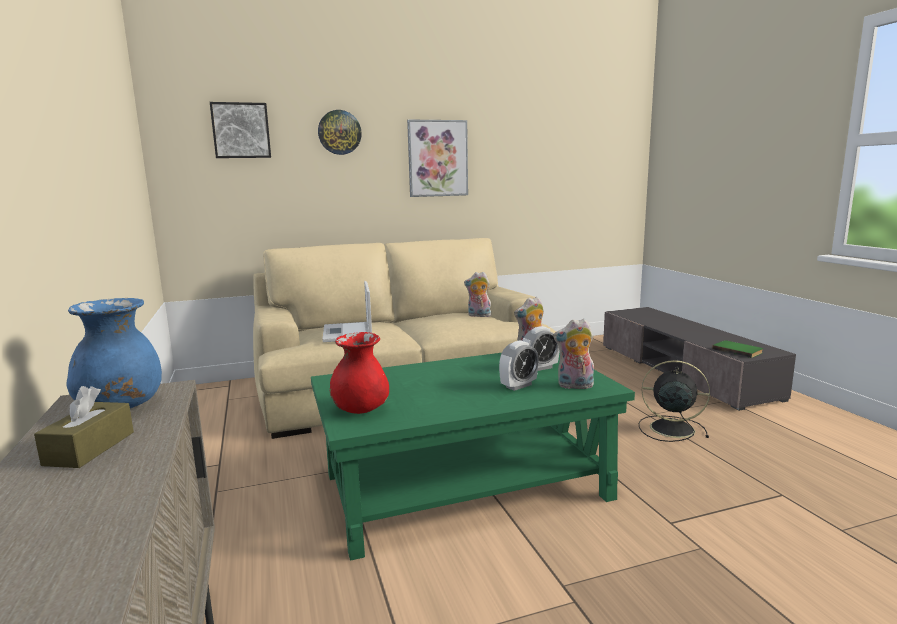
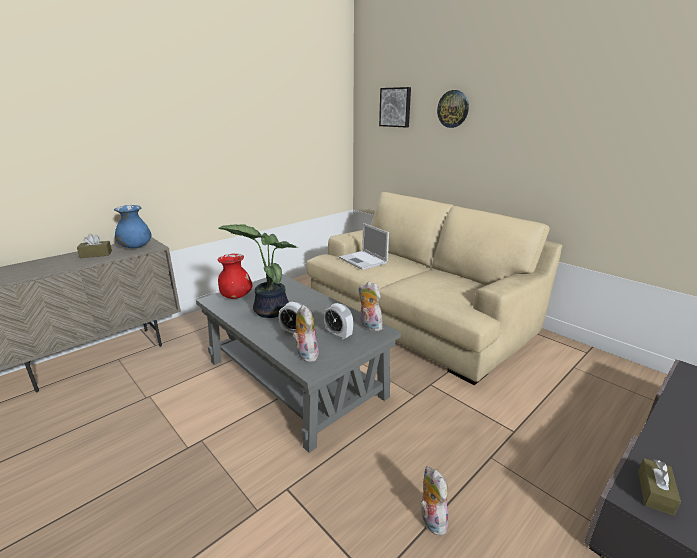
camera: 65 degrees right, 10 degrees up
(347, 333) = (363, 260): laptop -> laptop turned 90 degrees counterclockwise
(437, 158) = (531, 136): picture -> none
(438, 393) = (269, 310): none -> potted plant
(466, 485) = (295, 378): green coffee table -> grey coffee table
(478, 316) = (462, 289): plush toy -> plush toy (431, 519)
(669, 428) = (470, 478): black fan -> none
(738, 350) = (655, 492): green book -> brown tissue box

